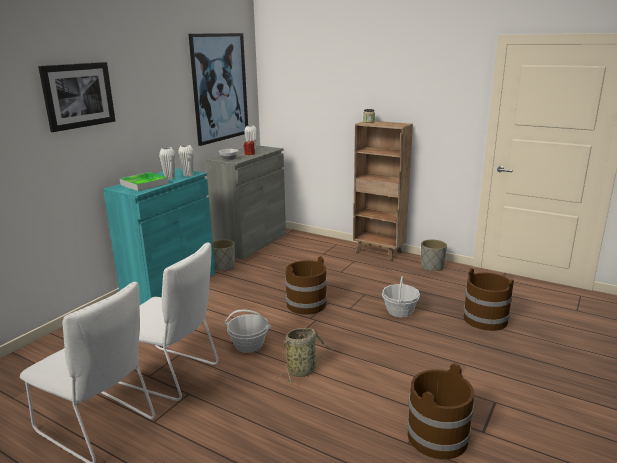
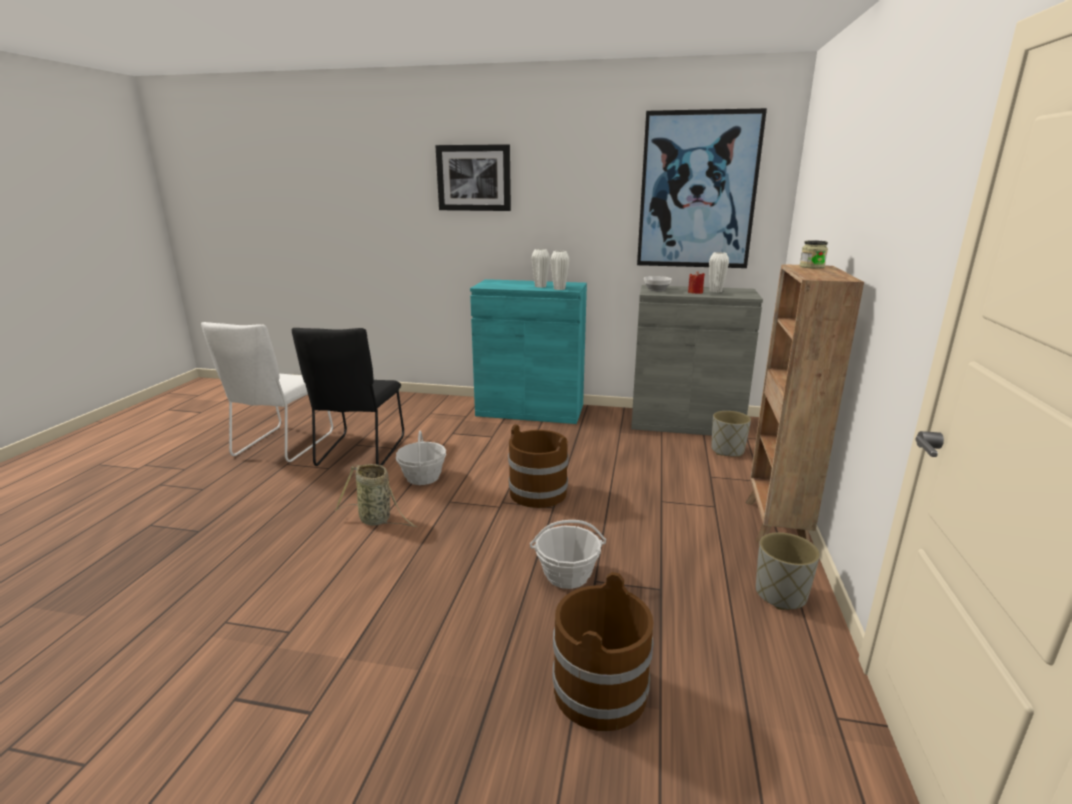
camera: 70 degrees right, 0 degrees up
(144, 184) = (509, 284): tray -> none
(171, 374) = (359, 453): white chair -> black chair
(224, 267) = (598, 424): grey planter -> grey planter (727, 451)
(437, 436) = (234, 648): brown bucket -> none

